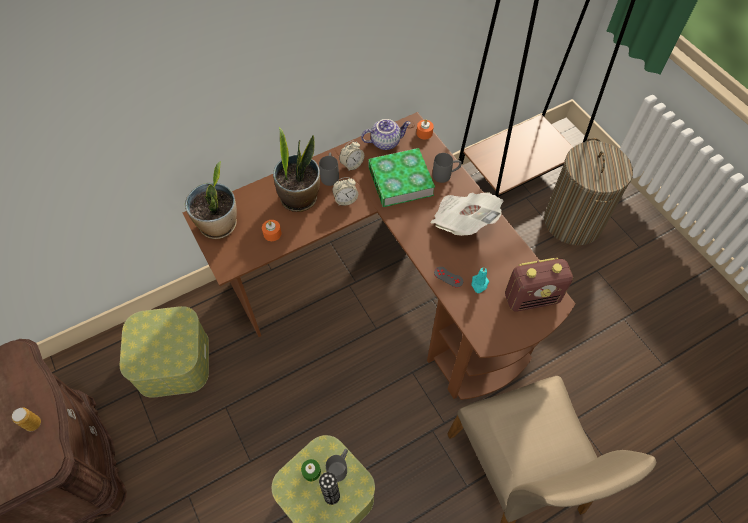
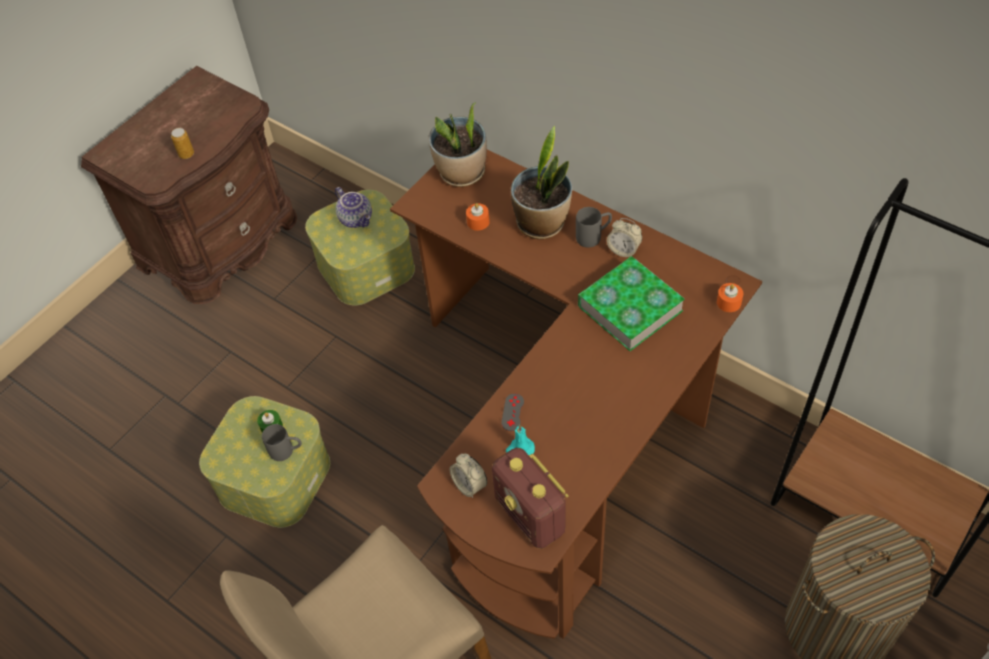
camera: 70 degrees right, 5 degrees down
(332, 496) = (252, 457): vase -> none
(345, 200) = (566, 266): alarm clock -> alarm clock (469, 485)
(385, 142) = (684, 268): teapot -> teapot (357, 219)
(446, 175) = (672, 352): grey mug -> none
(463, 221) = (608, 398): newspaper -> none

